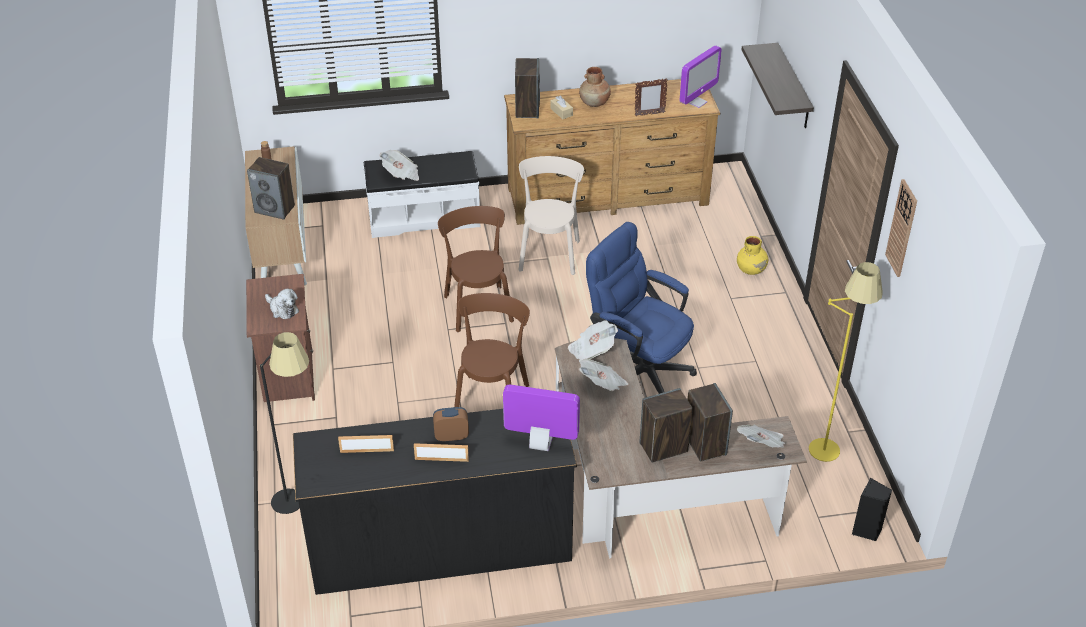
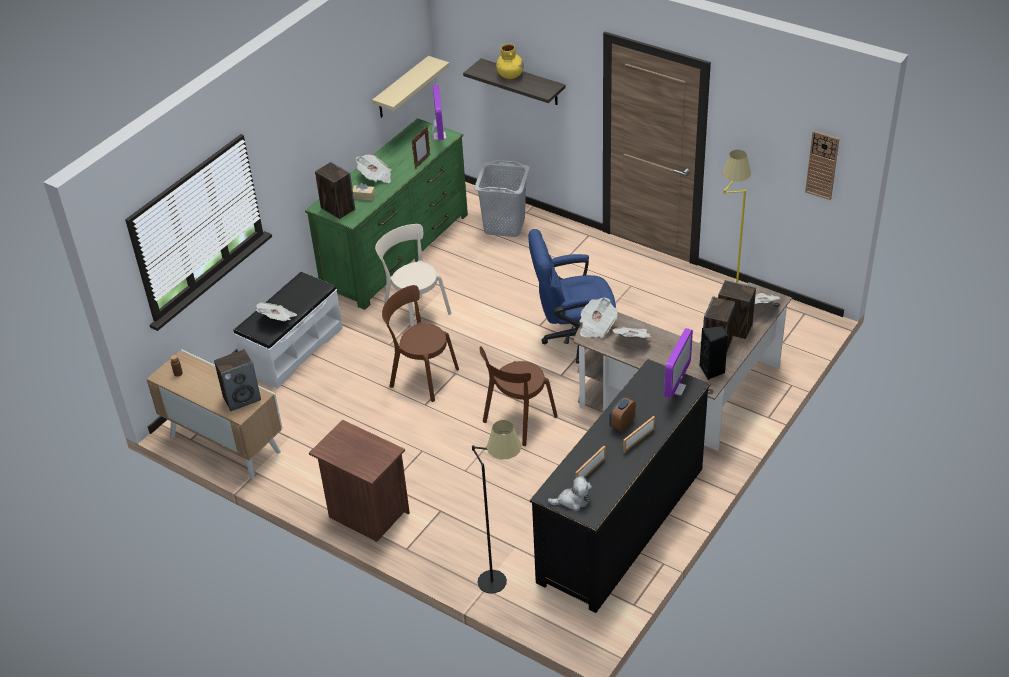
camera: 45 degrees left, 0 degrees up
(282, 309) = (368, 450): plush toy -> plush toy (572, 501)
(492, 397) = (517, 421): brown chair -> brown chair turned 105 degrees counterclockwise
(540, 444) = (675, 388): monitor -> monitor turned 150 degrees clockwise
(594, 103) = (375, 177): brown vase -> newspaper
(607, 196) = (396, 252): brown dresser -> green dresser
(692, 35) = (401, 88): none -> beige shelf
(726, 234) = (505, 225): none -> grey laundry basket
(751, 269) = (550, 235): yellow vase -> yellow vase (510, 75)
(867, 530) = (813, 330): black speaker -> black speaker (712, 371)
(902, 228) = (740, 115): wall clock -> wall clock (822, 165)

